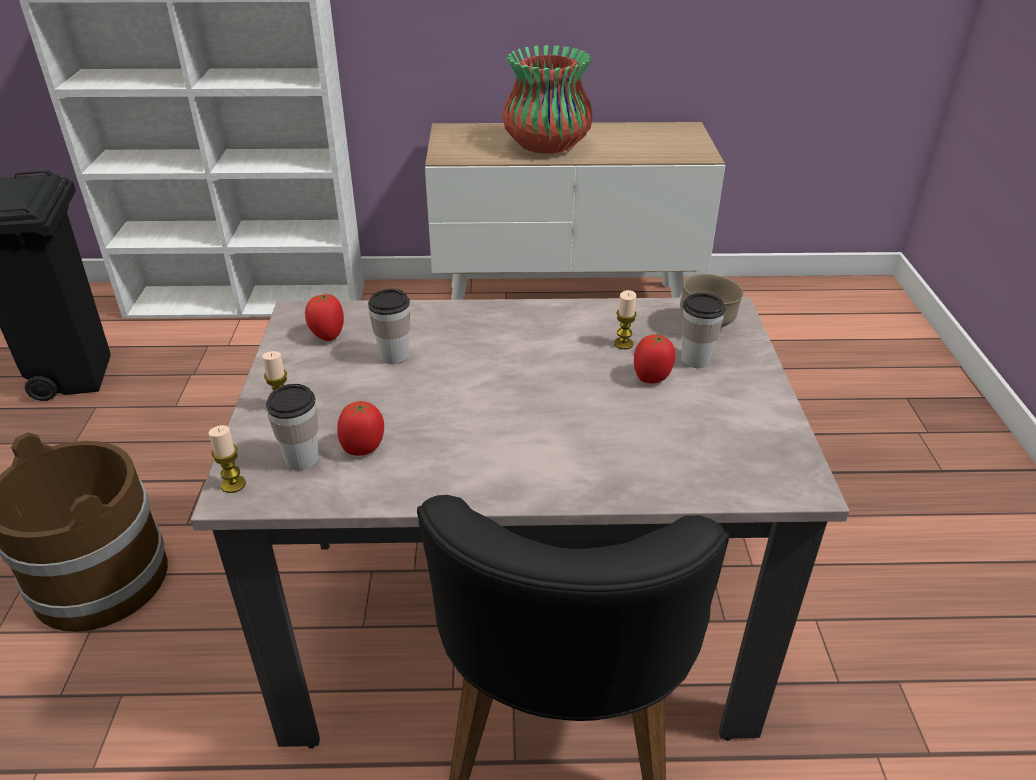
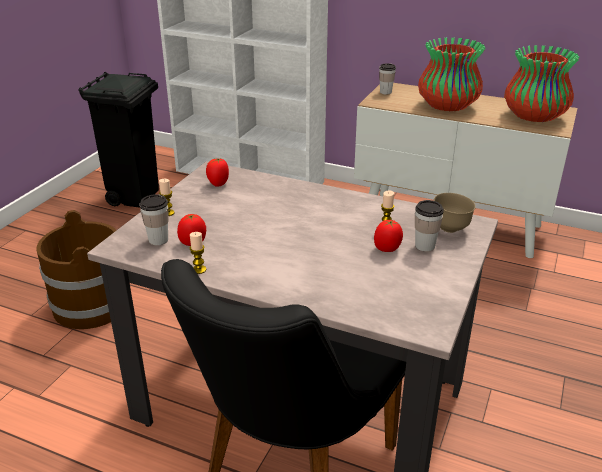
camera: 25 degrees right, 5 degrees down
(233, 484) = (117, 242): candle -> candle (199, 270)
(394, 356) = (245, 202): cup -> cup (385, 92)
(662, 142) = (534, 116): none -> vase

